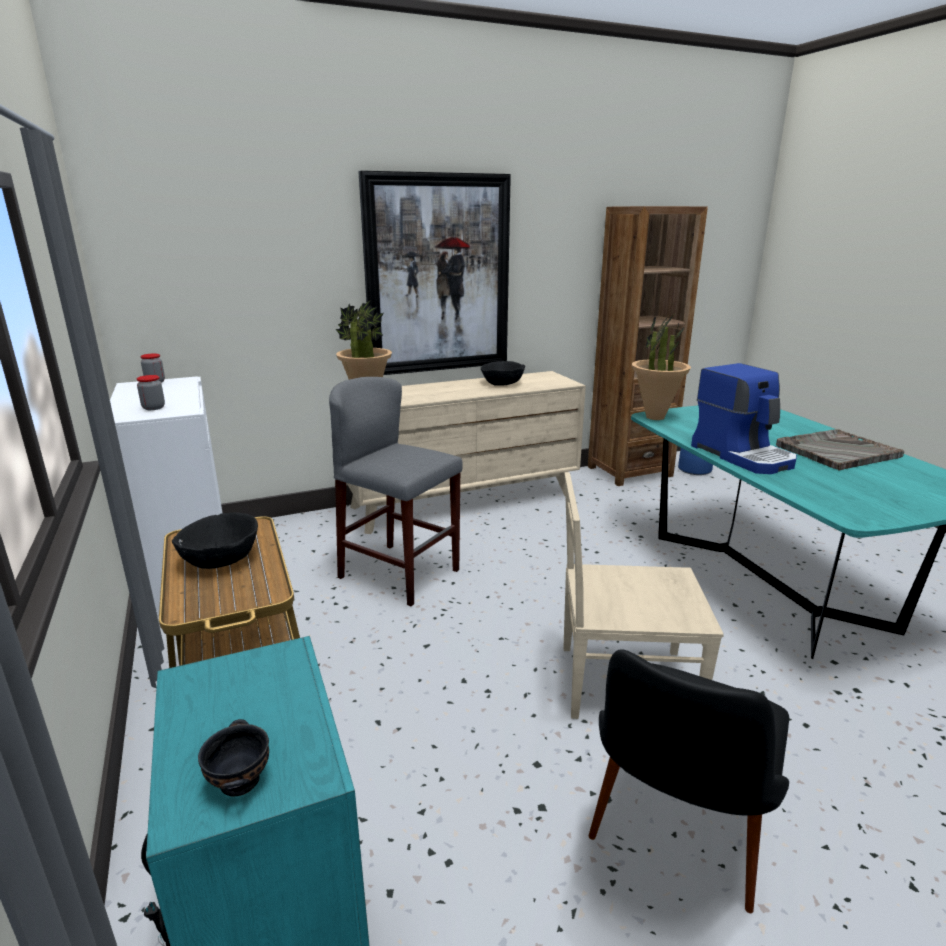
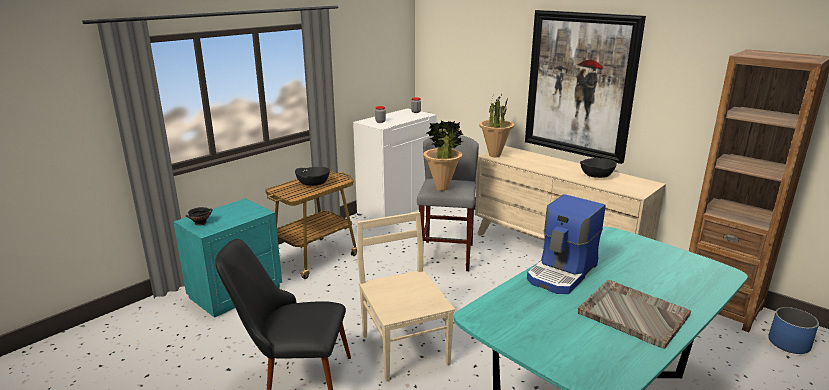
camera: 65 degrees right, 0 degrees up
(654, 417) = (612, 235): potted plant -> potted plant (442, 188)

